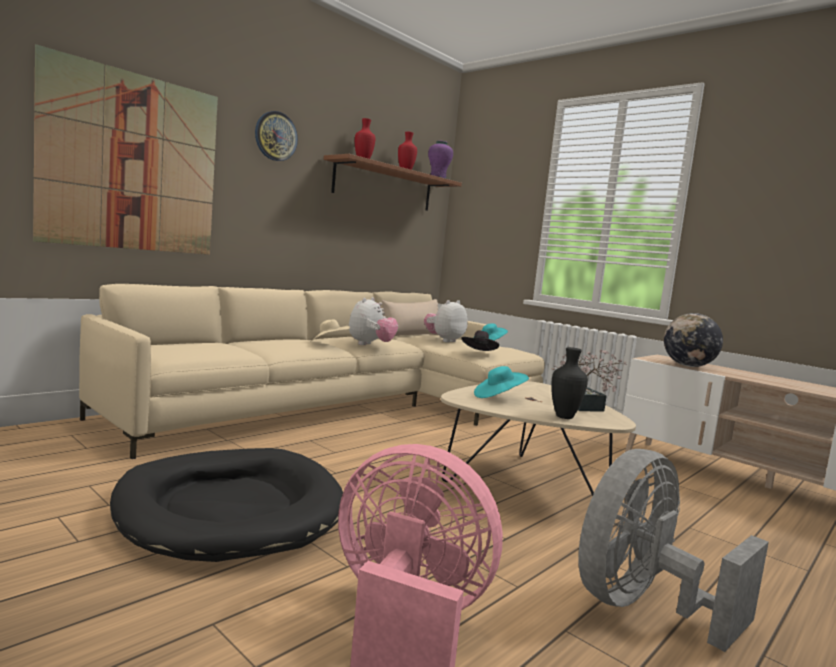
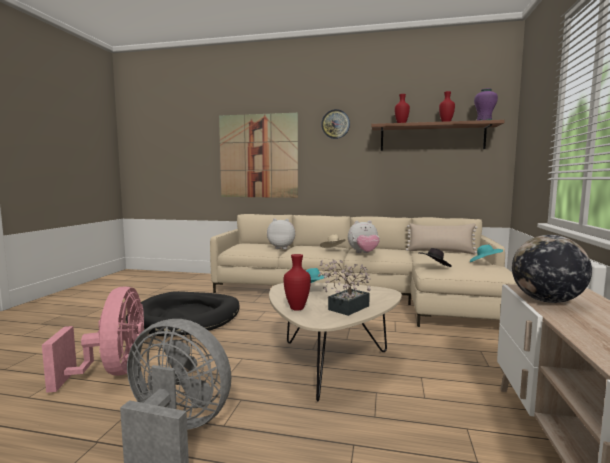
camera: 60 degrees right, 0 degrees up
(444, 340) = (444, 256): plush toy -> plush toy (282, 248)
(565, 417) = (297, 309): black vase -> red vase

